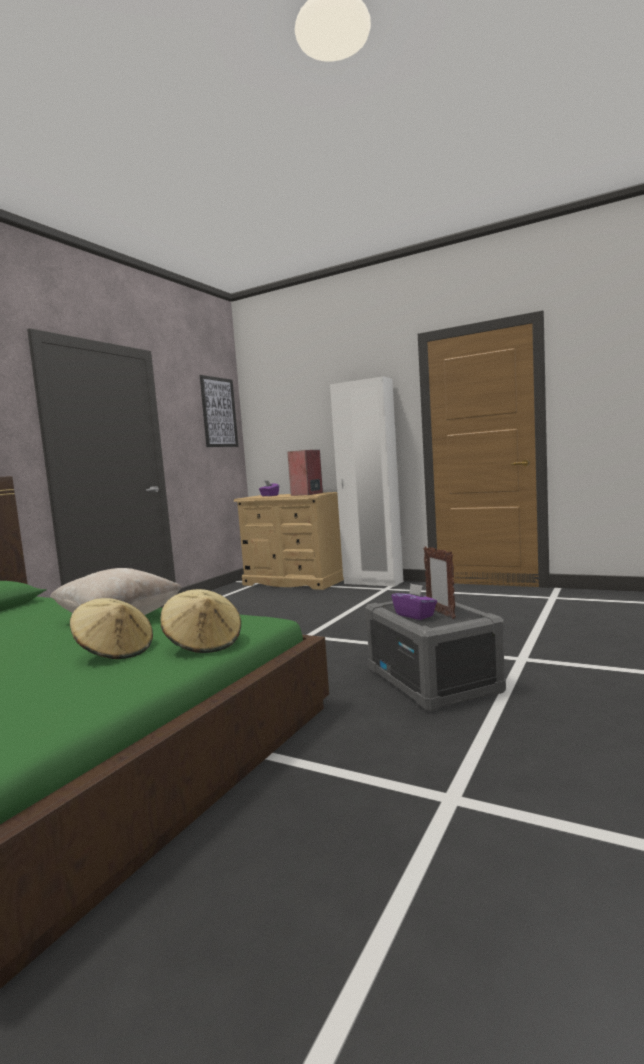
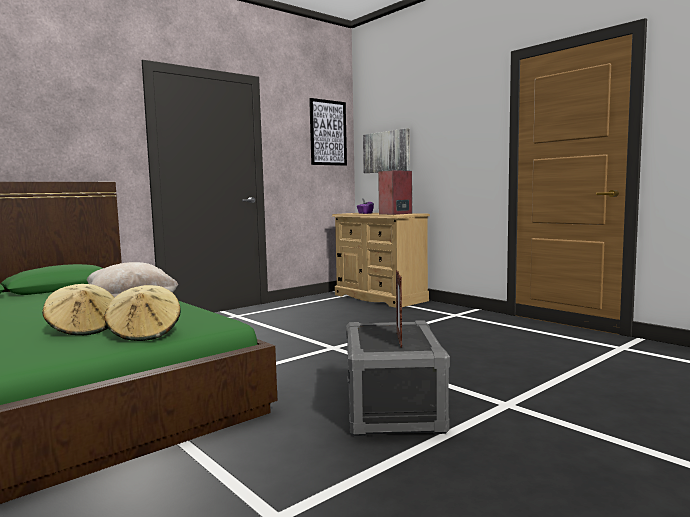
camera: 20 degrees right, 0 degrees up
(284, 431) = (386, 152): none -> picture
(373, 583) = (450, 307): white wardrobe -> none
(415, 615) = (371, 338): purple tissue box -> none

